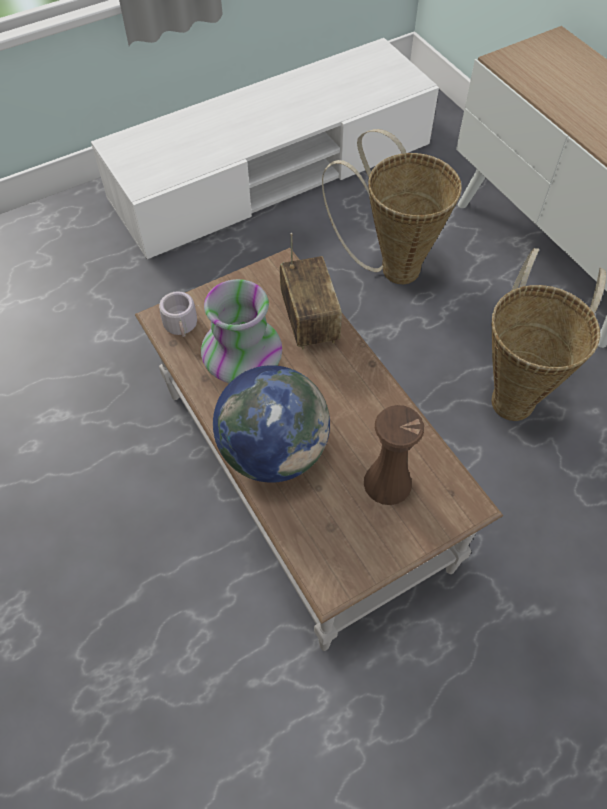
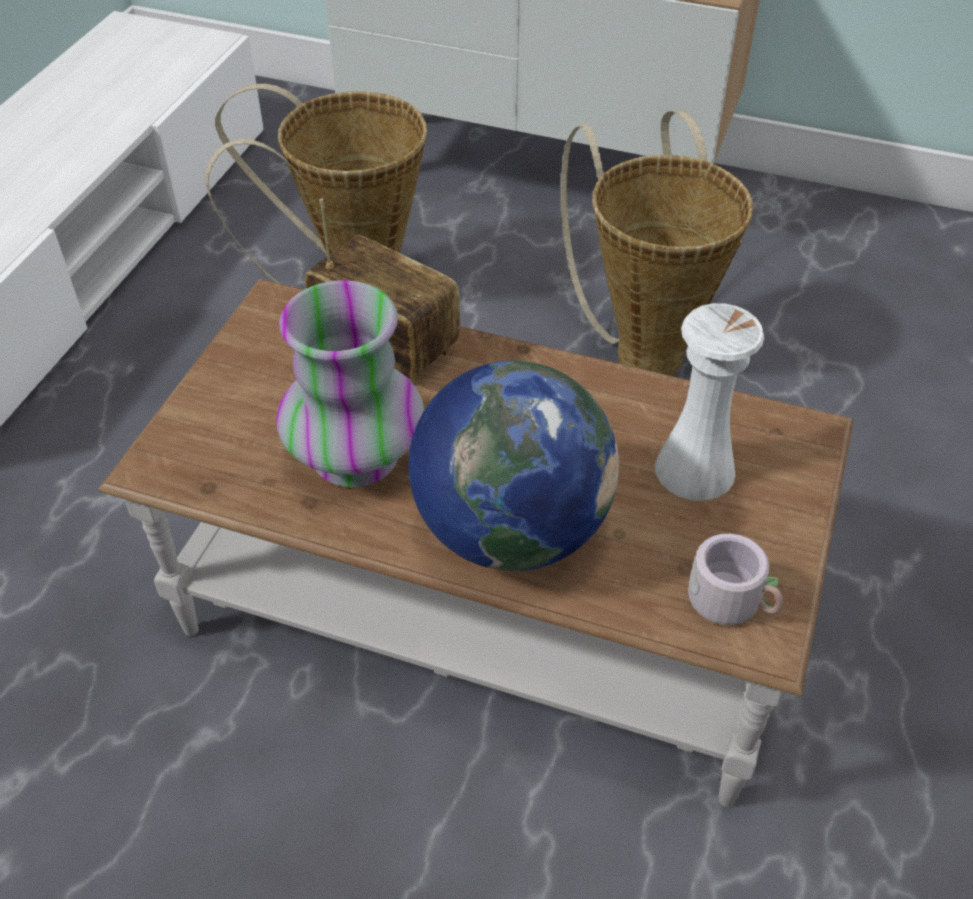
camera: 40 degrees left, 10 degrees down
(183, 326) = (202, 457): grey mug -> grey mug (733, 600)
(387, 483) = (695, 470): brown vase -> white vase

